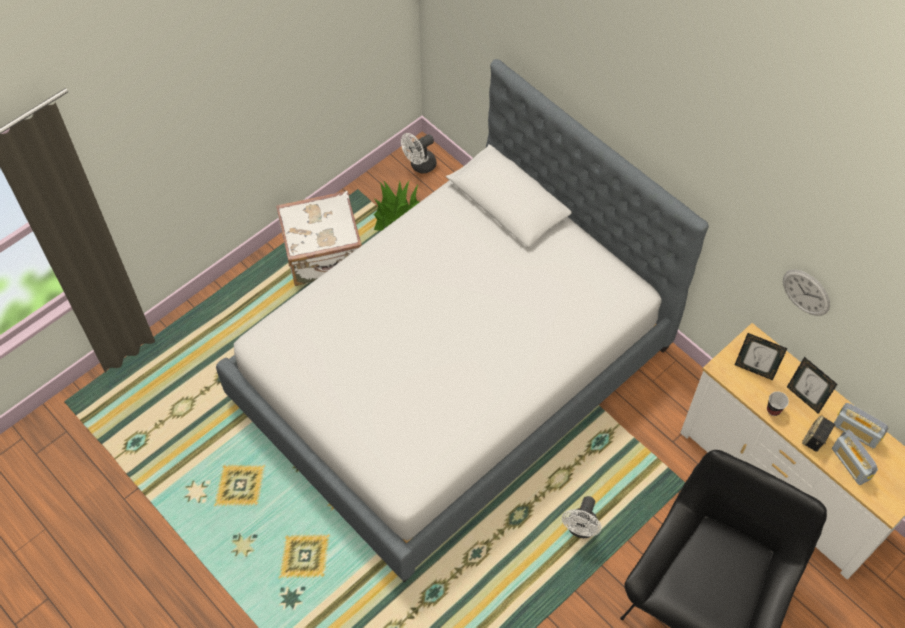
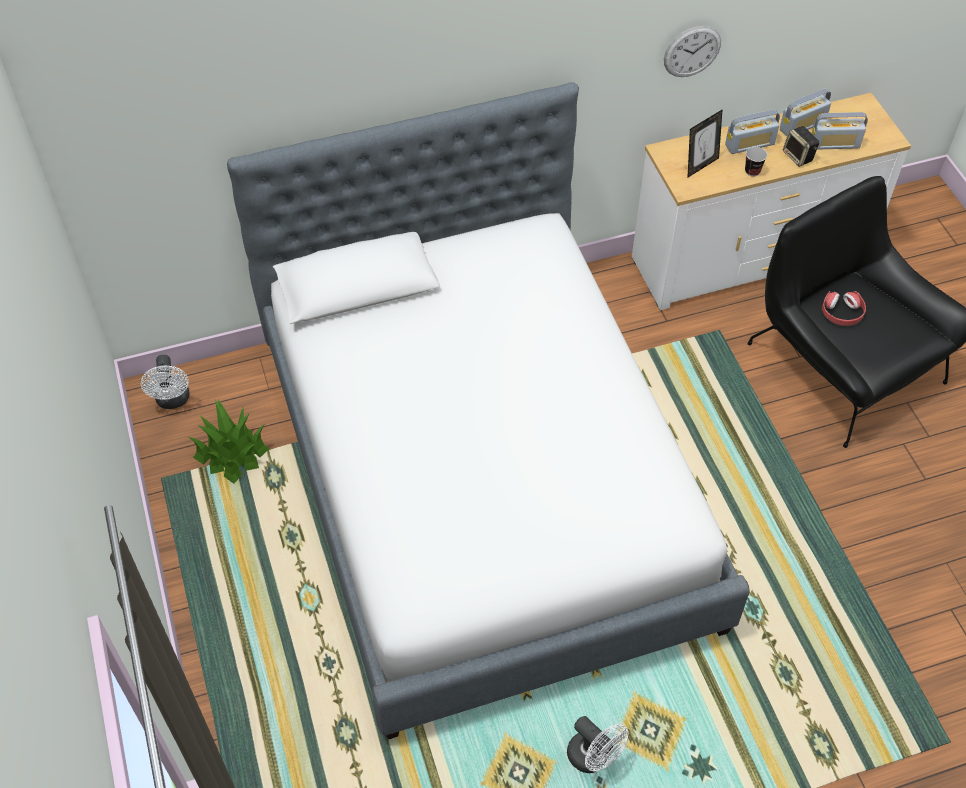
camera: 65 degrees left, 5 degrees down
(324, 255) = (235, 552): white suitcase -> none
(580, 529) = (732, 439): white fan -> white fan (593, 758)
(715, 552) = (842, 313): none -> red headphones
(804, 398) = (749, 144): picture frame -> radio

